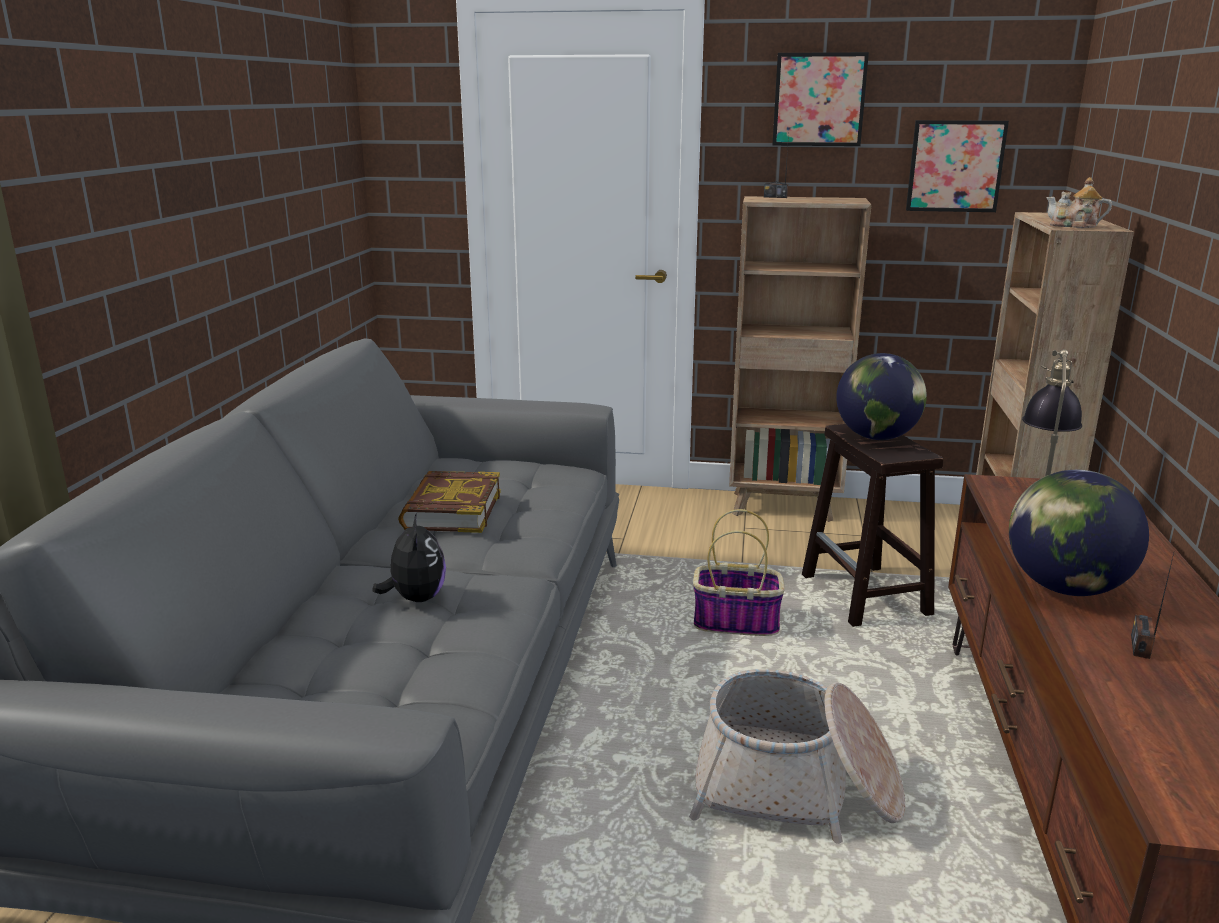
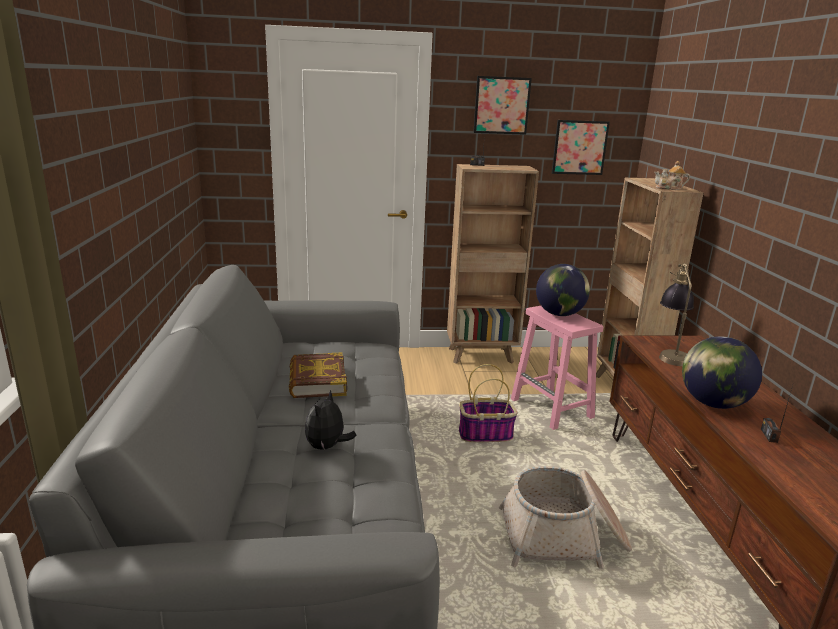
camera: 15 degrees left, 0 degrees up
(416, 598) = (327, 447): plush toy -> plush toy turned 135 degrees counterclockwise
(866, 596) = (552, 409): brown stool -> pink stool

